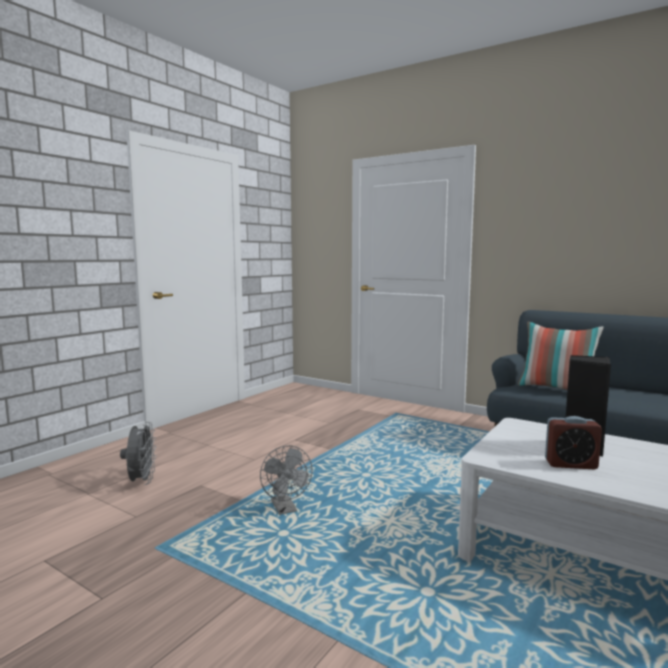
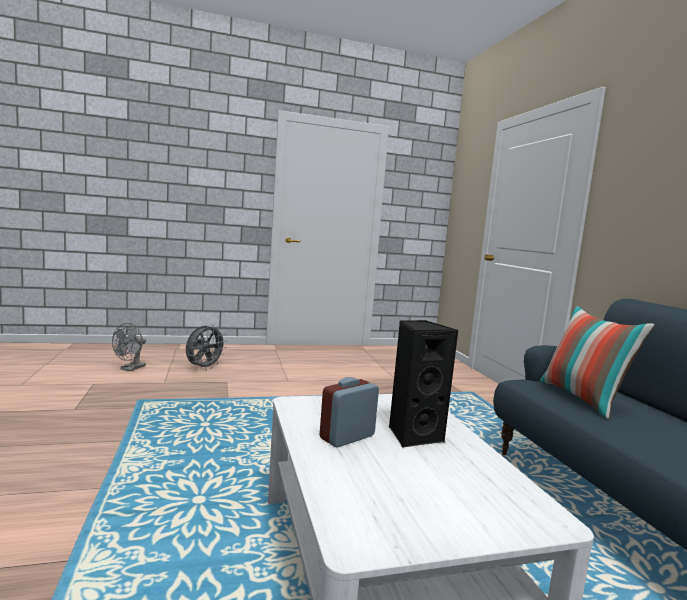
camera: 40 degrees right, 0 degrees up
(286, 509) = (238, 414): grey fan -> grey fan (130, 369)
(570, 464) = (347, 437): alarm clock -> alarm clock turned 90 degrees clockwise

